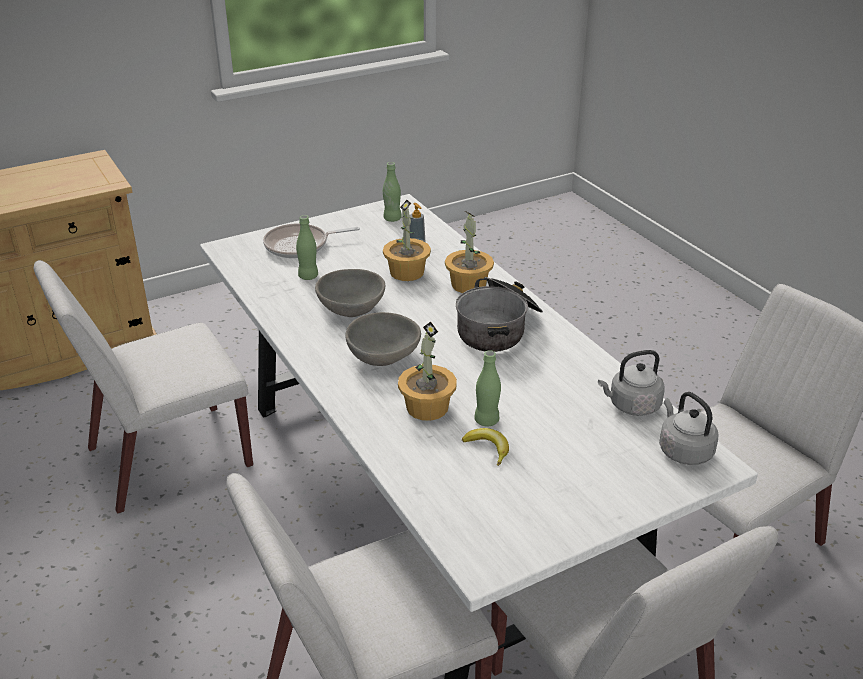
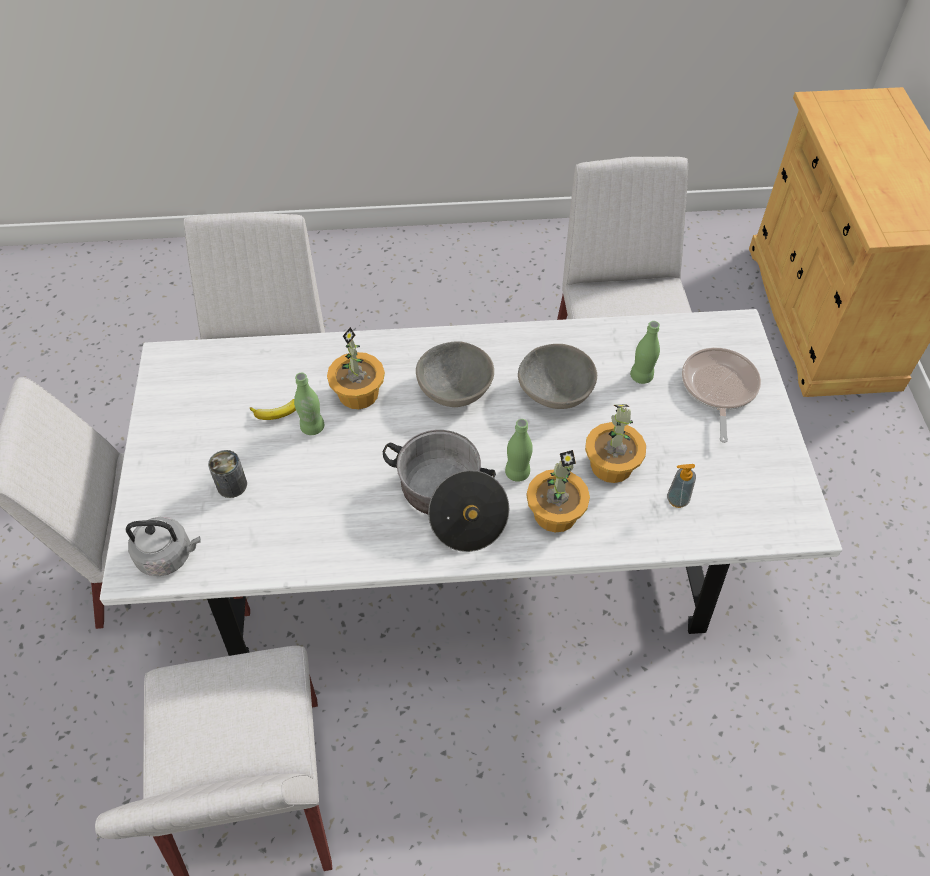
camera: 115 degrees right, 20 degrees up
(392, 219) = (762, 500): green bottle -> green bottle (517, 473)
(586, 444) = (232, 485): none -> can
(631, 406) = (253, 551): grey kettle -> none

